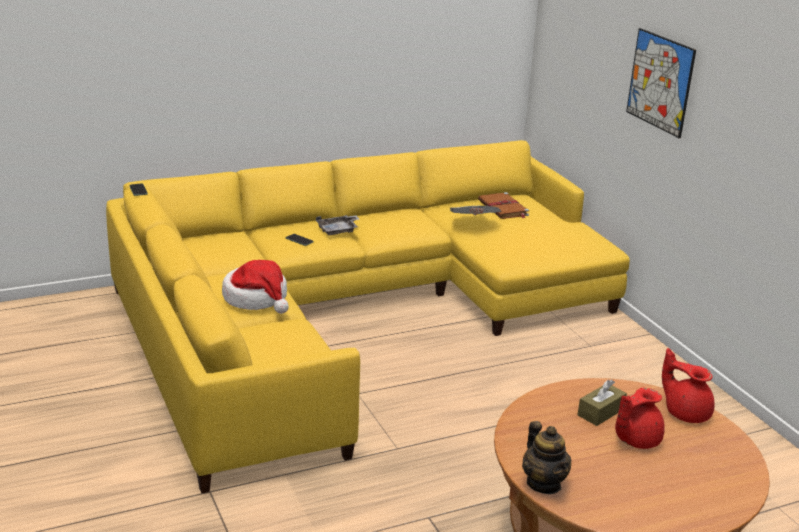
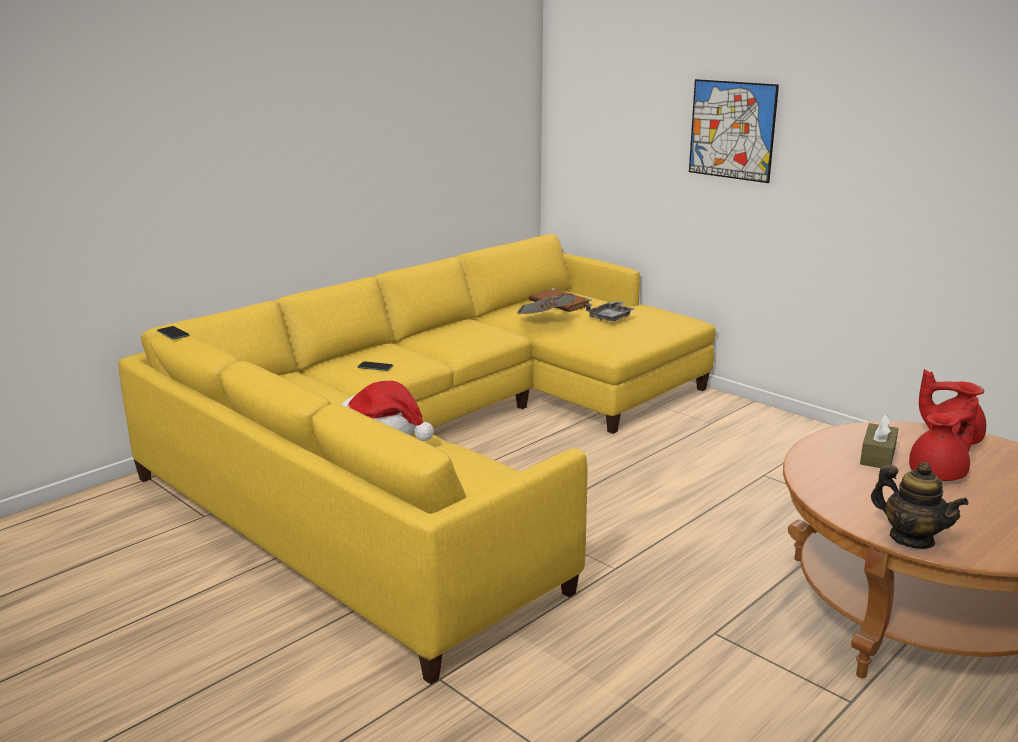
camera: 20 degrees left, 5 degrees down
(338, 230) = (410, 350): grey tray -> grey tray (611, 317)
(635, 440) = (940, 473): red teapot -> red teapot turned 150 degrees counterclockwise

